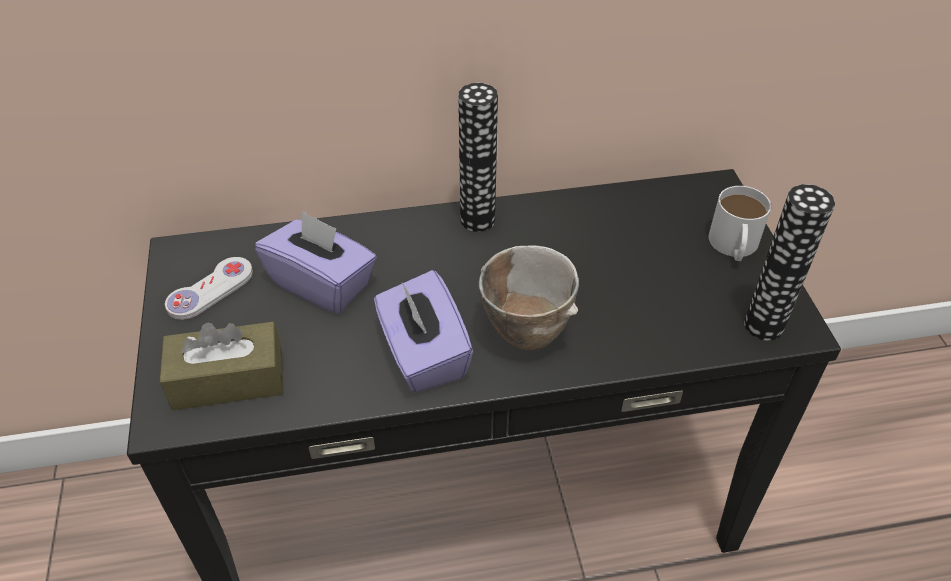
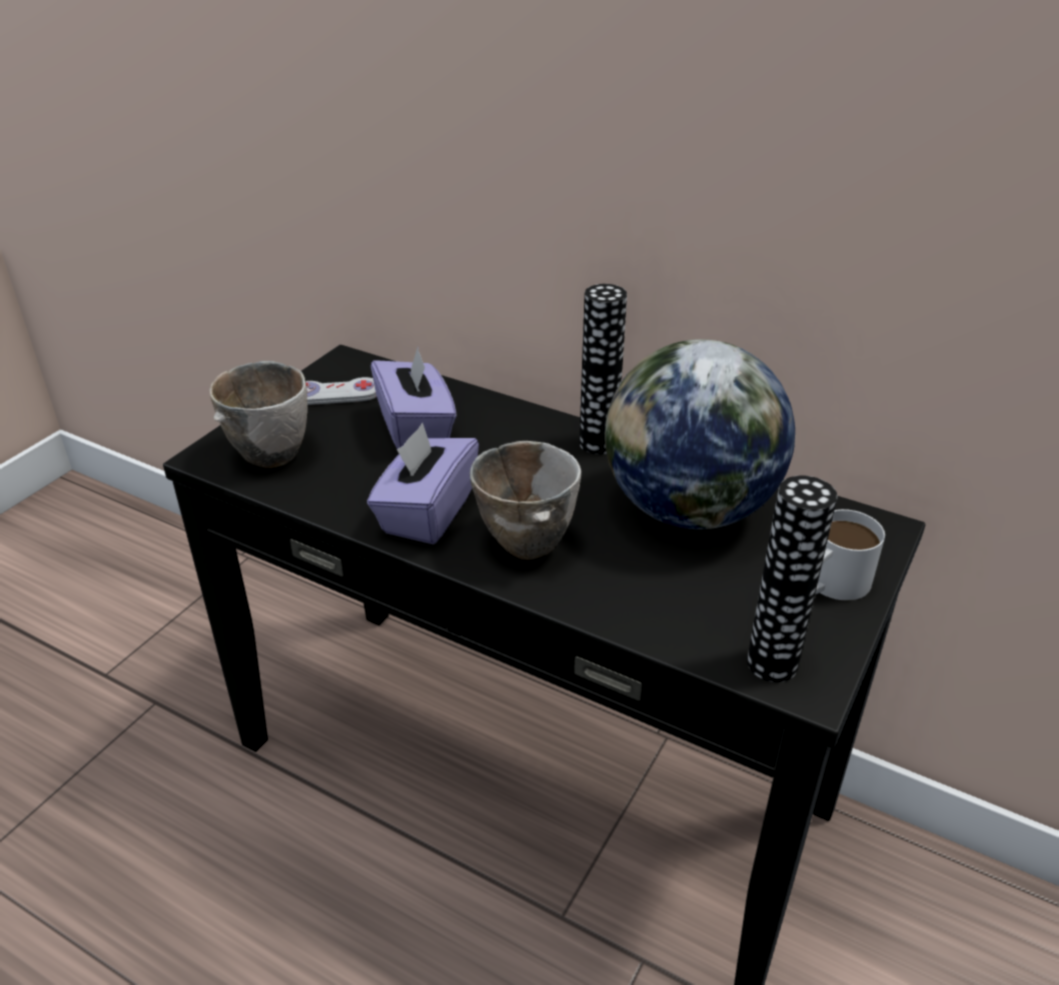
camera: 40 degrees right, 10 degrees down
(228, 380) = (274, 454): brown tissue box -> bowl
(597, 240) = (689, 510): none -> globe

